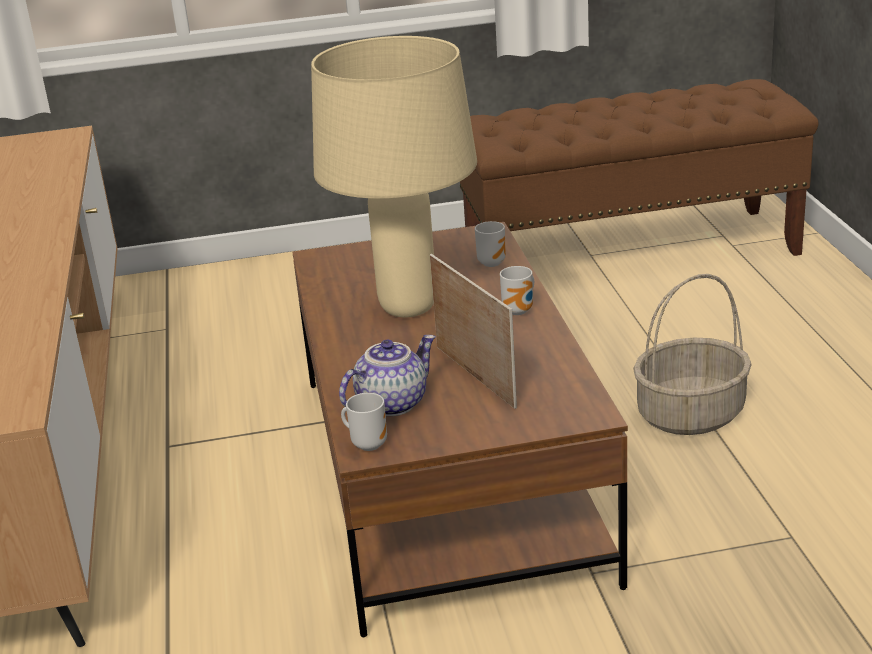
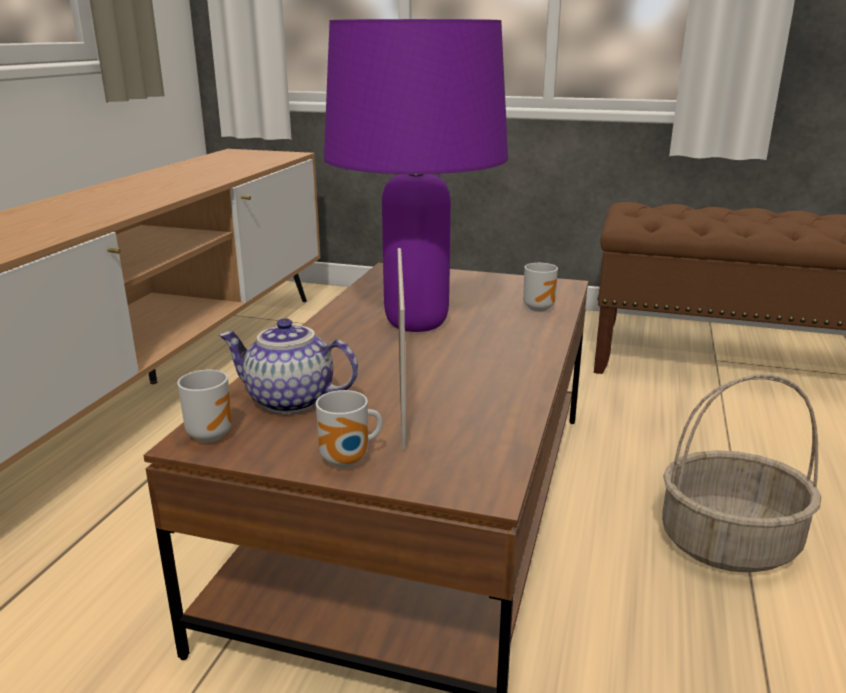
camera: 25 degrees right, 5 degrees down
(391, 403) = (288, 401): teapot -> teapot turned 150 degrees counterclockwise
(409, 307) = (418, 323): beige table lamp -> purple table lamp
(520, 310) = (522, 354): mug -> mug (349, 461)

